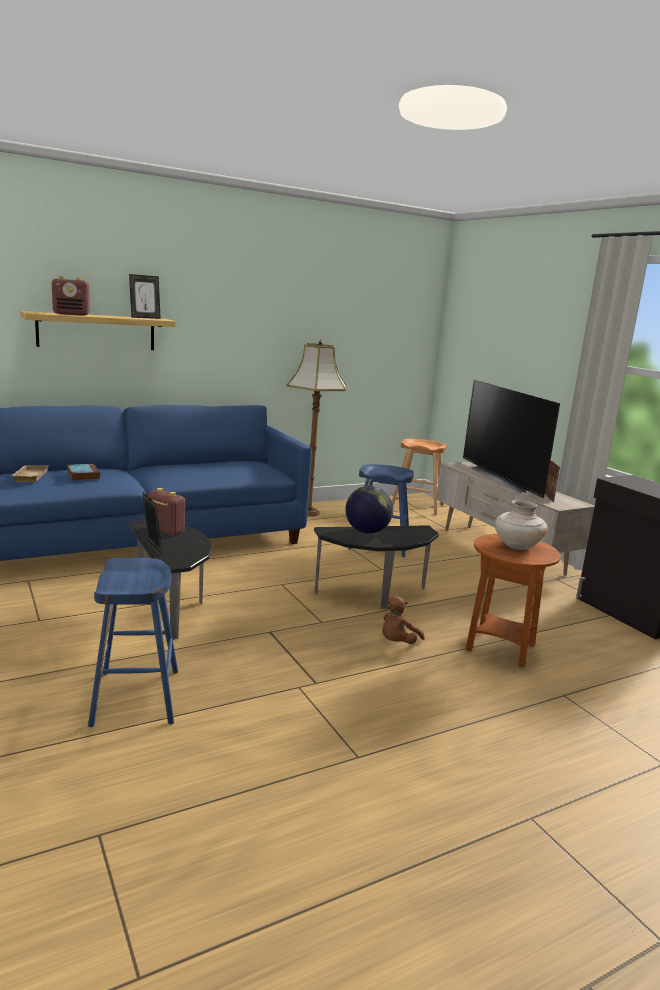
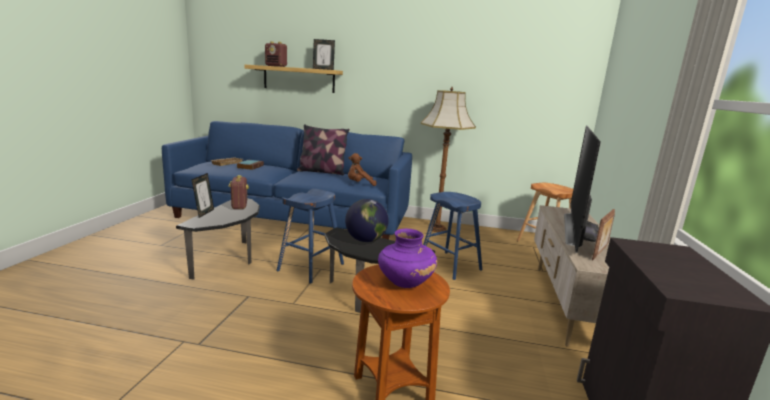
camera: 40 degrees right, 0 degrees up
(136, 697) = (103, 303): blue stool -> blue stool (311, 267)
(179, 465) = (322, 172): none -> pillow
(397, 643) = (313, 343): brown plush toy -> brown plush toy (359, 184)
(517, 546) = (405, 282): beige vase -> purple vase

